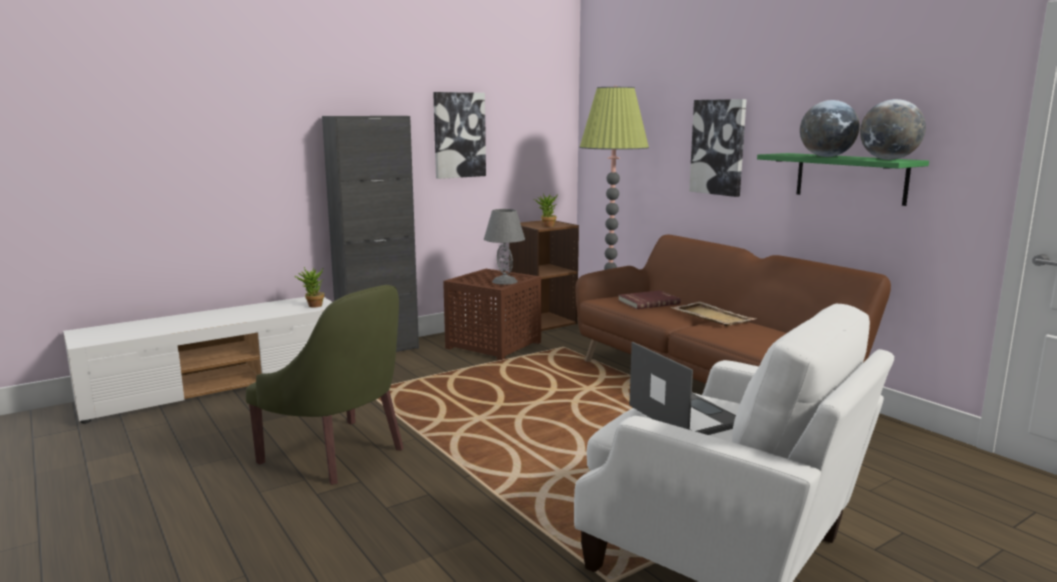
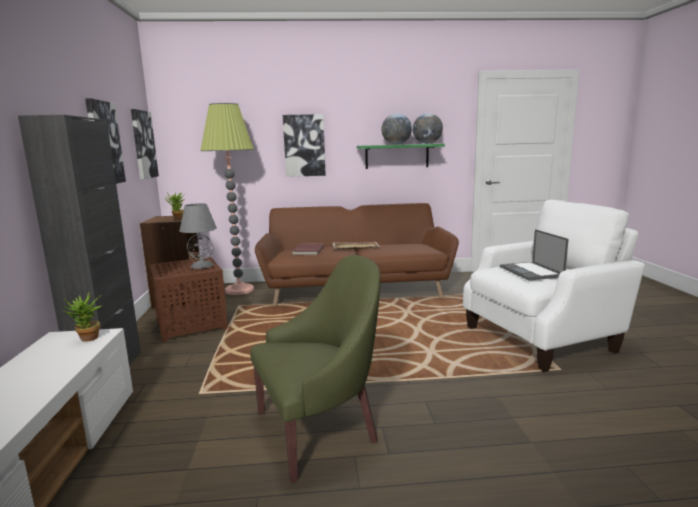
camera: 60 degrees left, 0 degrees up
(549, 135) = (143, 144): none -> picture
(684, 415) = (531, 272): laptop -> laptop turned 105 degrees counterclockwise

